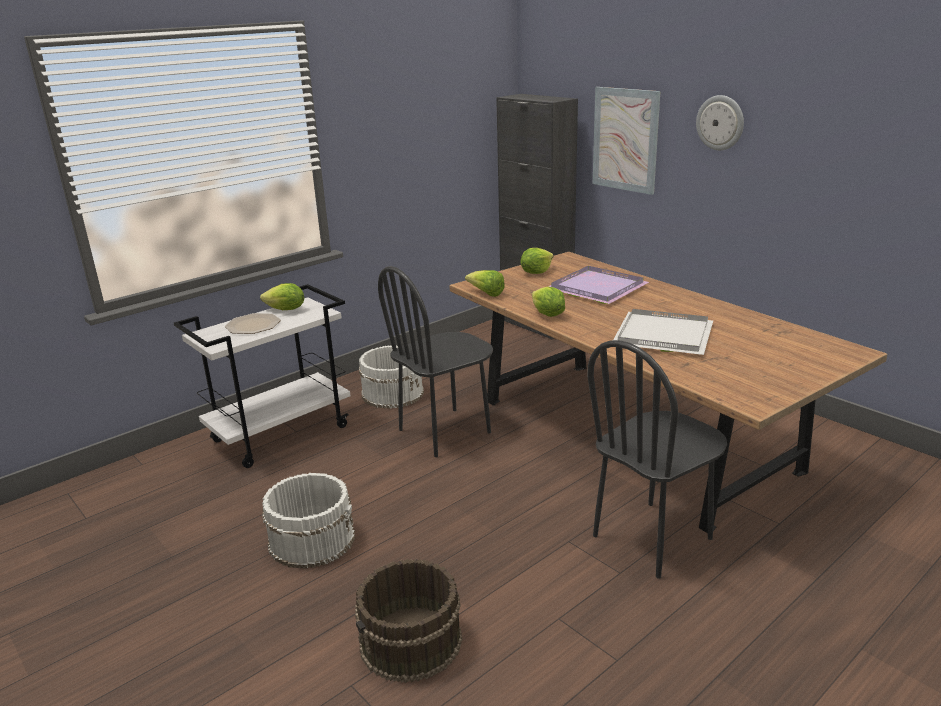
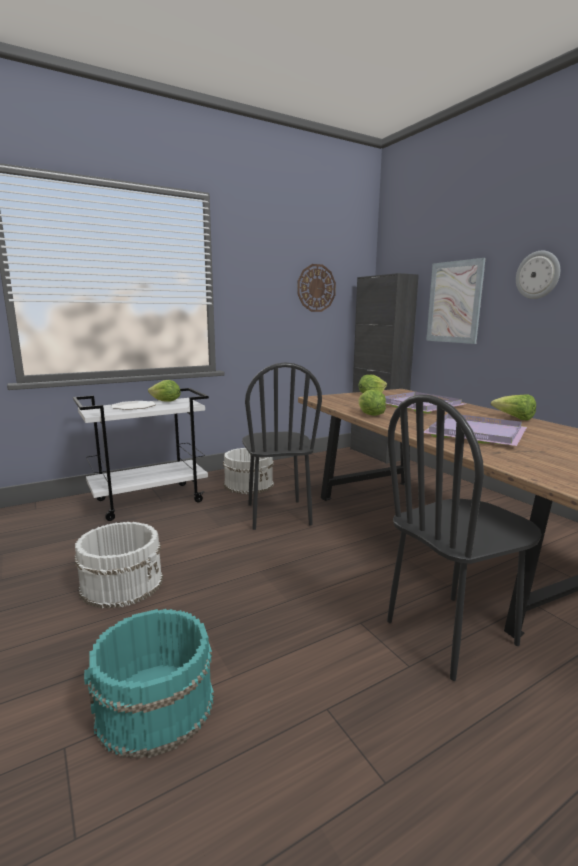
camera: 10 degrees right, 10 degrees down
(411, 642) = (155, 706): brown bucket -> turquoise bucket
(445, 119) = (316, 288): none -> wall clock
(445, 431) = (278, 514): black chair -> black chair turned 75 degrees counterclockwise
(486, 294) = (324, 402): lettuce -> lettuce (514, 418)
(665, 335) = (477, 433): white tray -> purple tray

